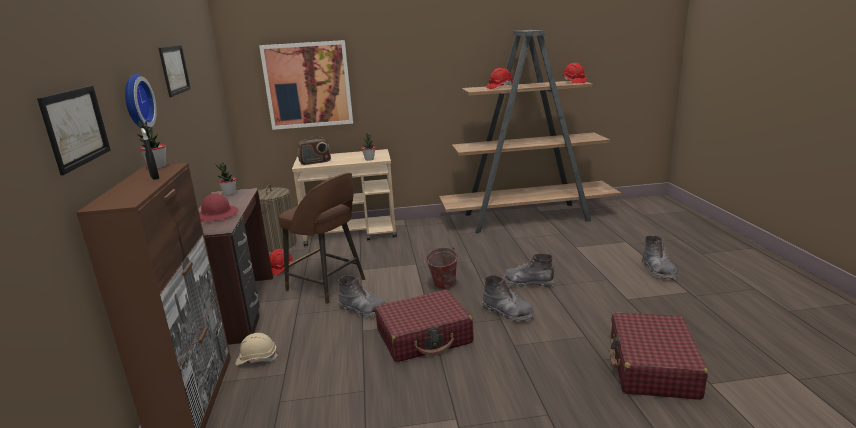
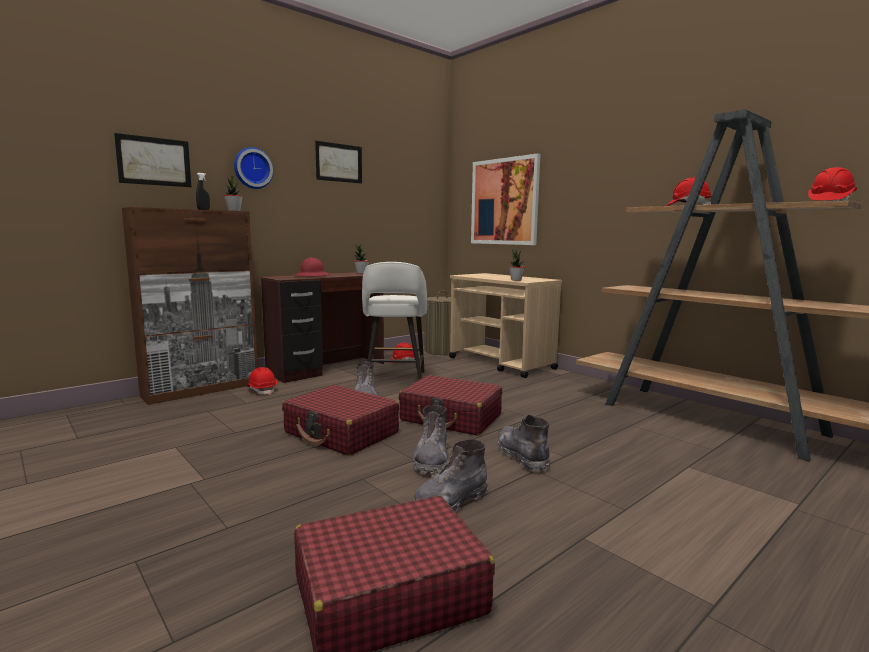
camera: 55 degrees right, 10 degrees down
(257, 358) = (262, 390): beige hard hat -> red hard hat
(315, 162) = (477, 275): radio -> none
(328, 285) = (395, 380): brown stool -> white stool
(442, 286) = (451, 418): bucket -> red suitcase
(658, 271) = (741, 555): grey boot -> grey boot (450, 503)

